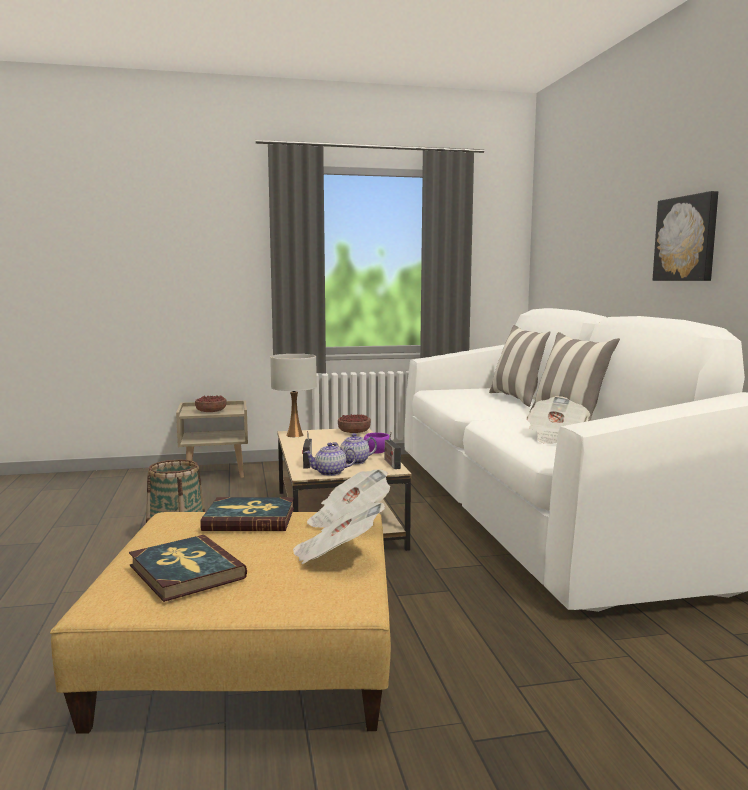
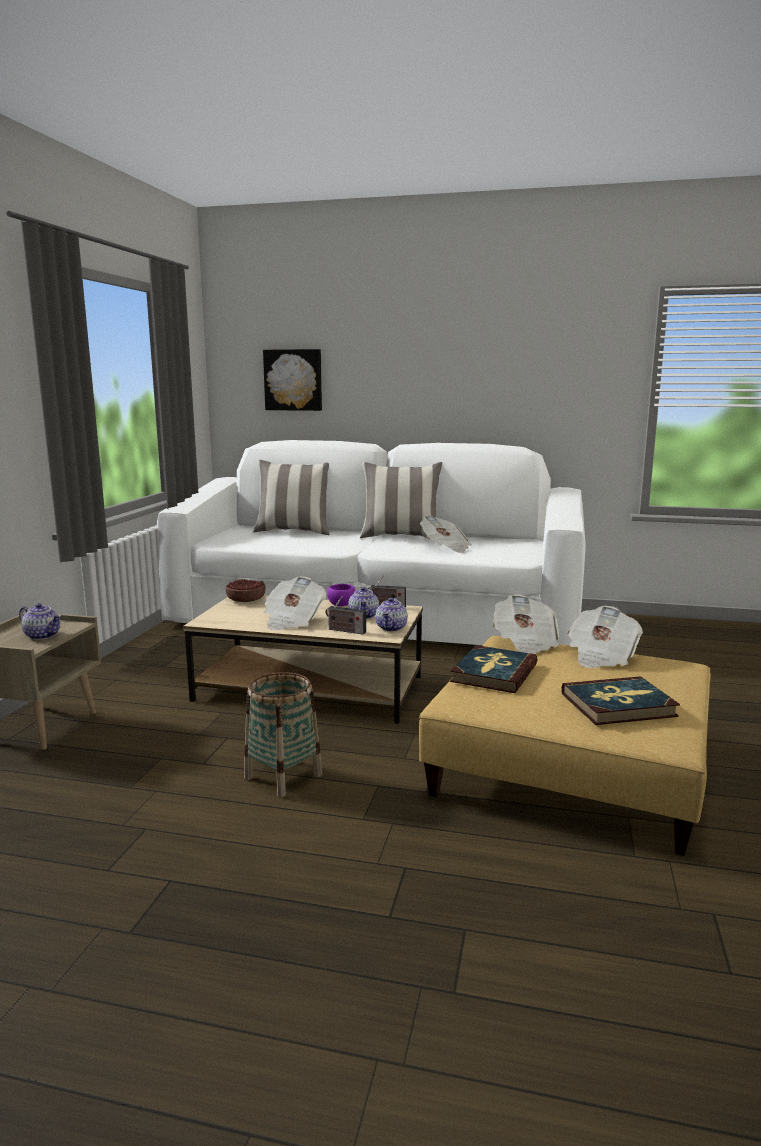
camera: 65 degrees left, 5 degrees up
(211, 411) = (43, 635): bowl -> teapot
(294, 435) = (219, 621): white table lamp -> none
(317, 448) = (292, 620): none -> newspaper
(687, 239) = (465, 382): picture -> picture (293, 380)

